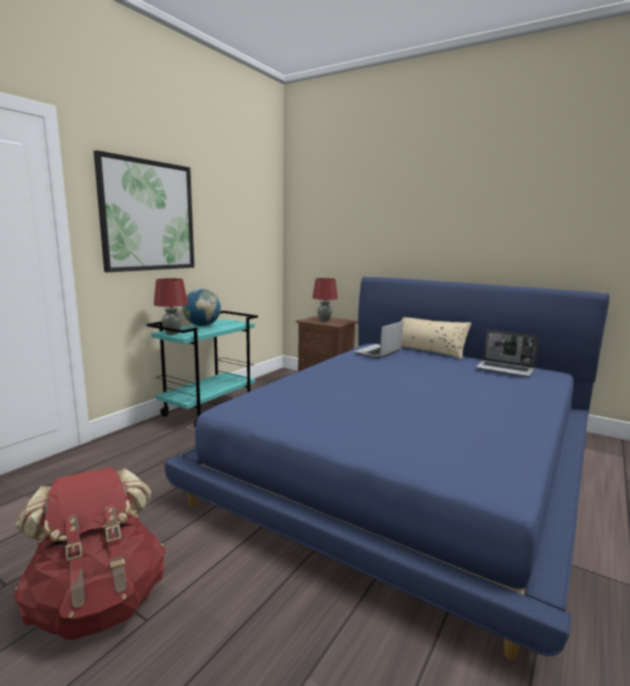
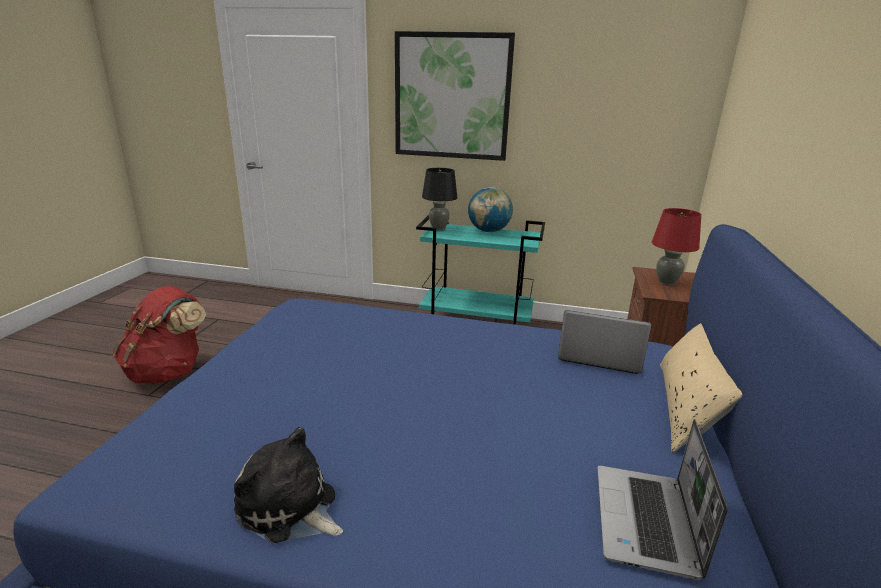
camera: 70 degrees right, 10 degrees up
(172, 333) = (438, 228): red table lamp -> black table lamp
(511, 424) = (290, 508): none -> plush toy

